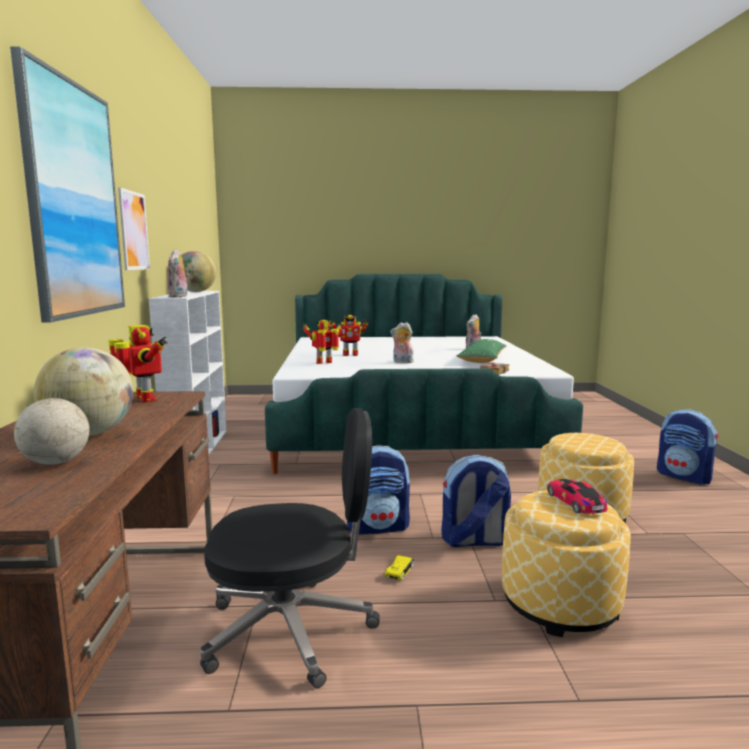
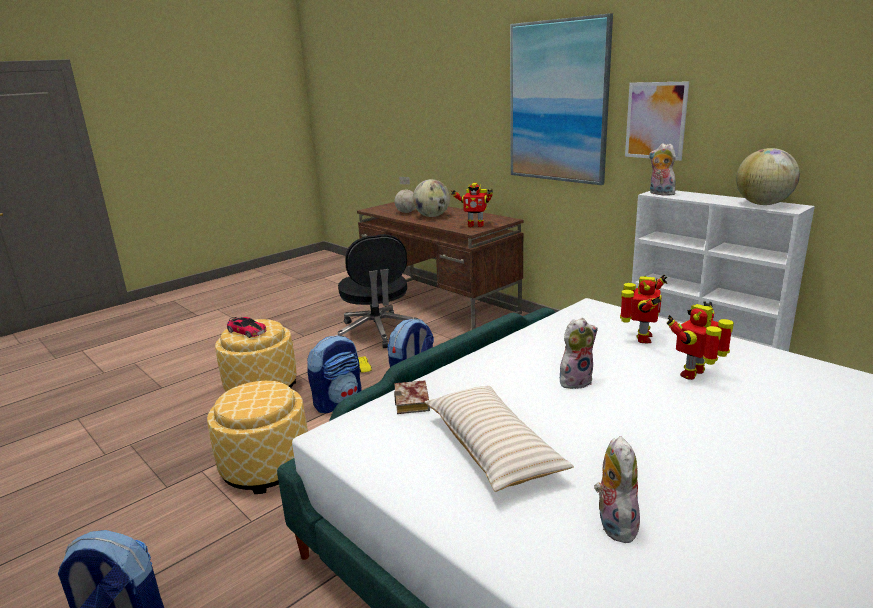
camera: 140 degrees right, 10 degrees up
(292, 629) = (377, 332): black office chair -> black office chair turned 60 degrees counterclockwise
(482, 360) = (492, 448): green pillow -> beige pillow

